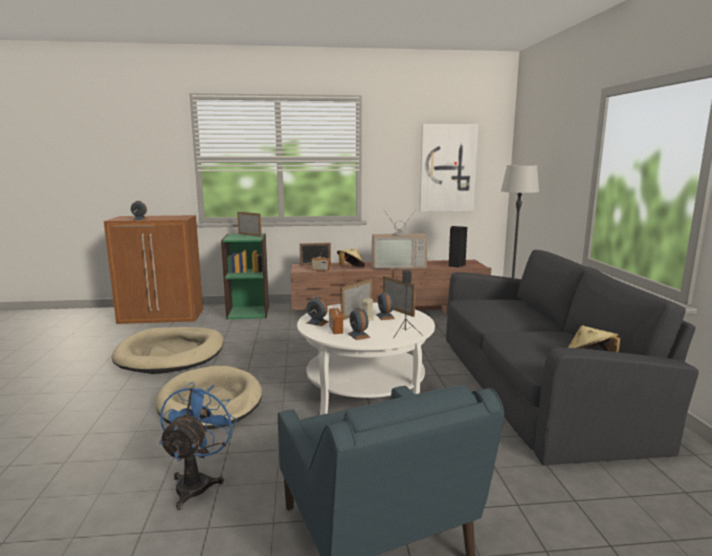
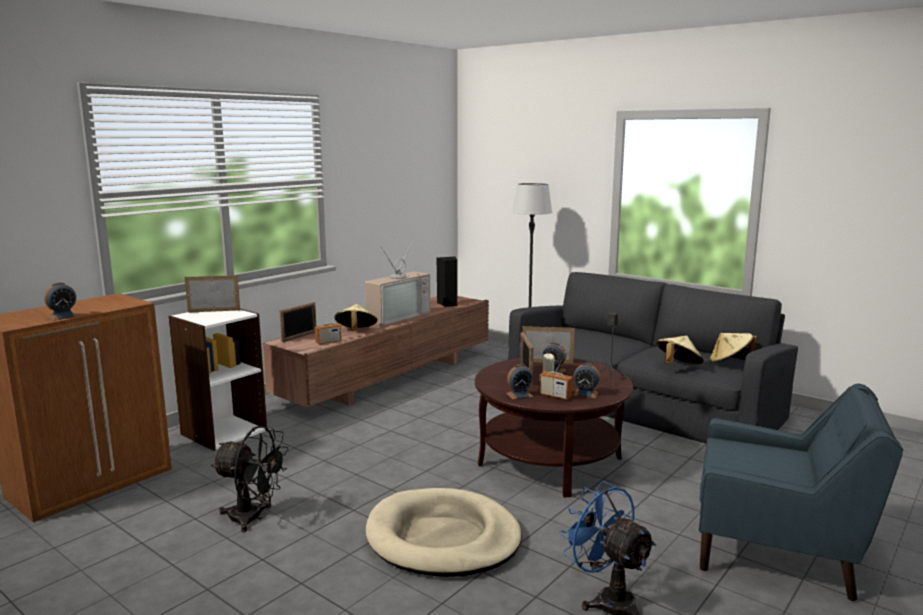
camera: 45 degrees left, 0 degrees up
(171, 354) = (253, 518): beige dog bed -> black fan
(248, 312) = (223, 432): green bookcase -> white bookcase
(365, 392) = (550, 461): white coffee table -> brown coffee table
(447, 168) = (406, 187): picture -> none
(519, 348) = (677, 366): none -> beige hat

